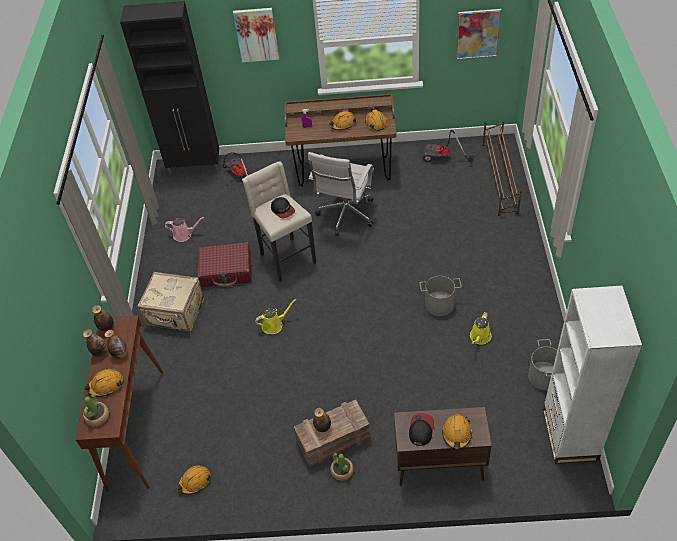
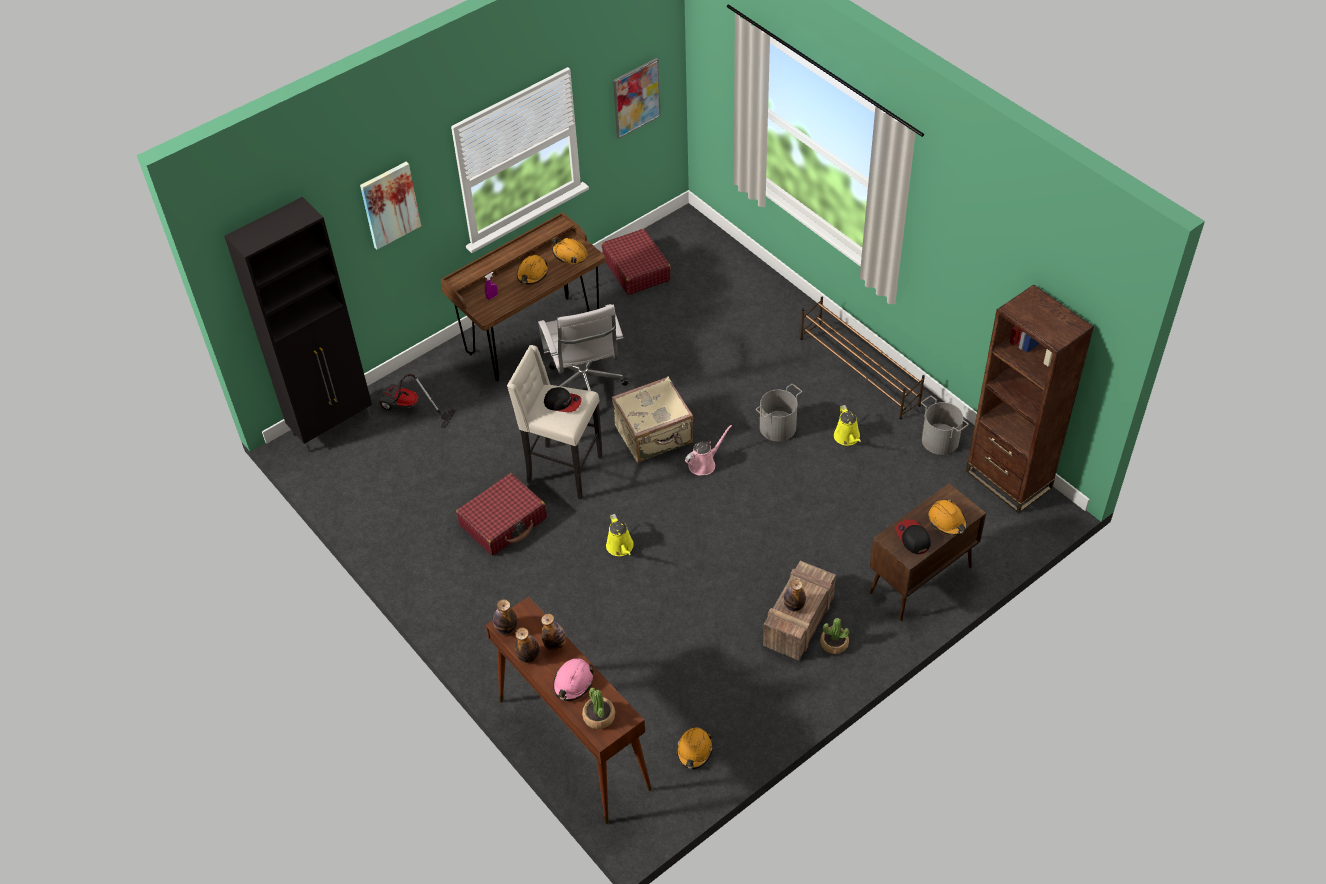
camera: 40 degrees left, 0 degrees up
(106, 385) = (573, 683): orange hard hat -> pink hard hat
(176, 313) = (490, 602): beige suitcase -> beige suitcase (654, 436)
(184, 234) = (405, 511): pink watering can -> pink watering can (704, 464)
(274, 325) = (621, 547): yellow watering can -> yellow watering can turned 135 degrees clockwise
(443, 159) = (636, 269): vacuum cleaner -> red suitcase
(499, 178) = (718, 261): brown shoe rack -> brown shoe rack (859, 372)
(569, 434) = (1008, 479): white bookcase -> brown bookcase

